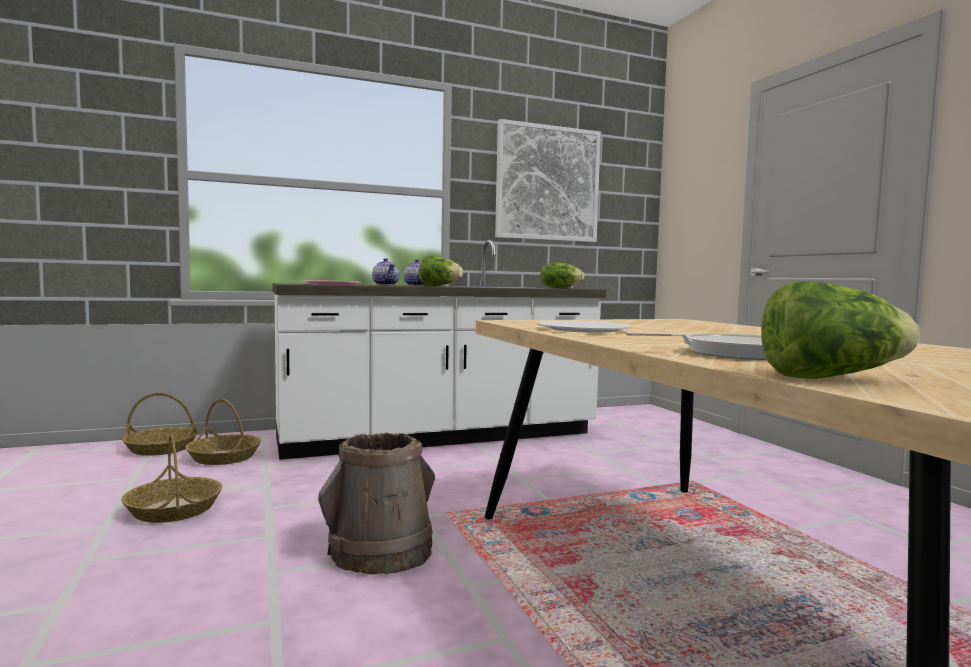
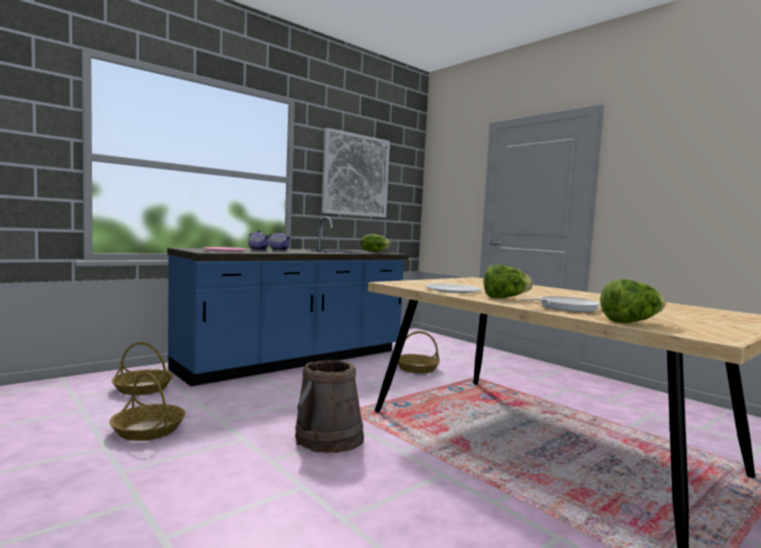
camera: 20 degrees left, 0 degrees up
(161, 448) = (78, 386): basket -> basket (417, 368)
(439, 286) = (304, 252): lettuce -> lettuce (504, 298)
(439, 437) = (296, 361): white counter -> blue counter

